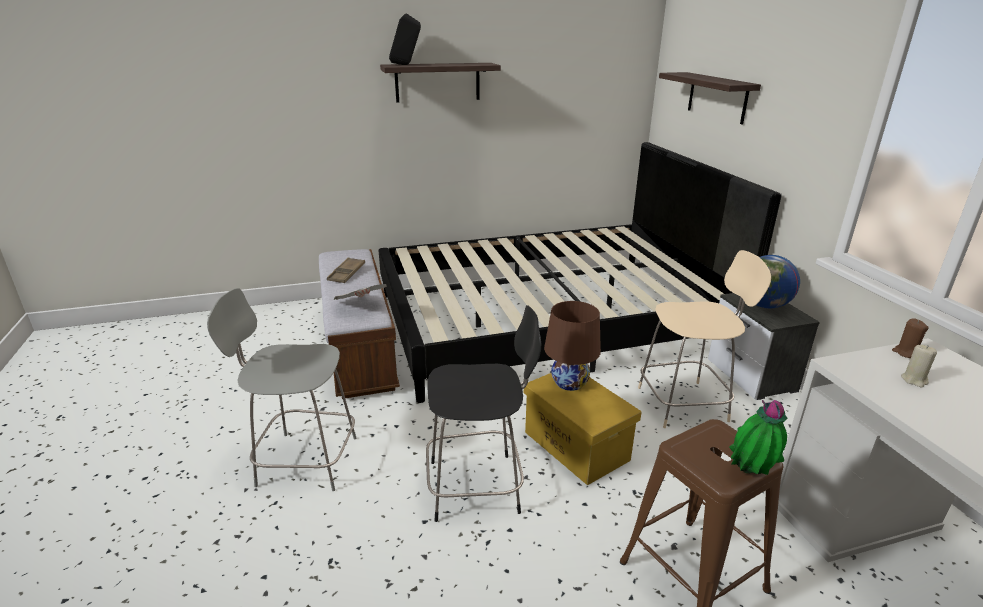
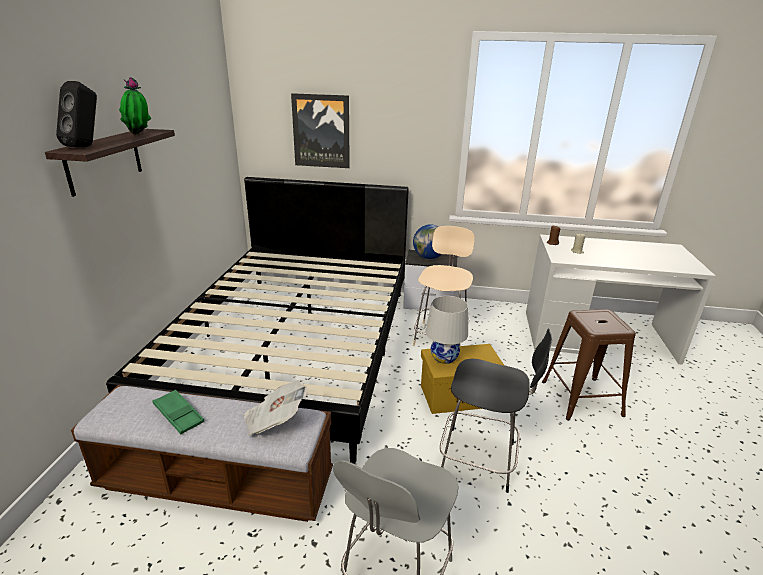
camera: 65 degrees left, 0 degrees up
(346, 273) = (179, 415): brown tray -> green tray
(478, 486) = (481, 459): black chair -> black chair turned 90 degrees clockwise
(569, 382) = (444, 357): brown table lamp -> white table lamp
(717, 97) = (321, 131): shelf -> picture
(750, 475) = (620, 320): potted plant -> potted plant (139, 134)

